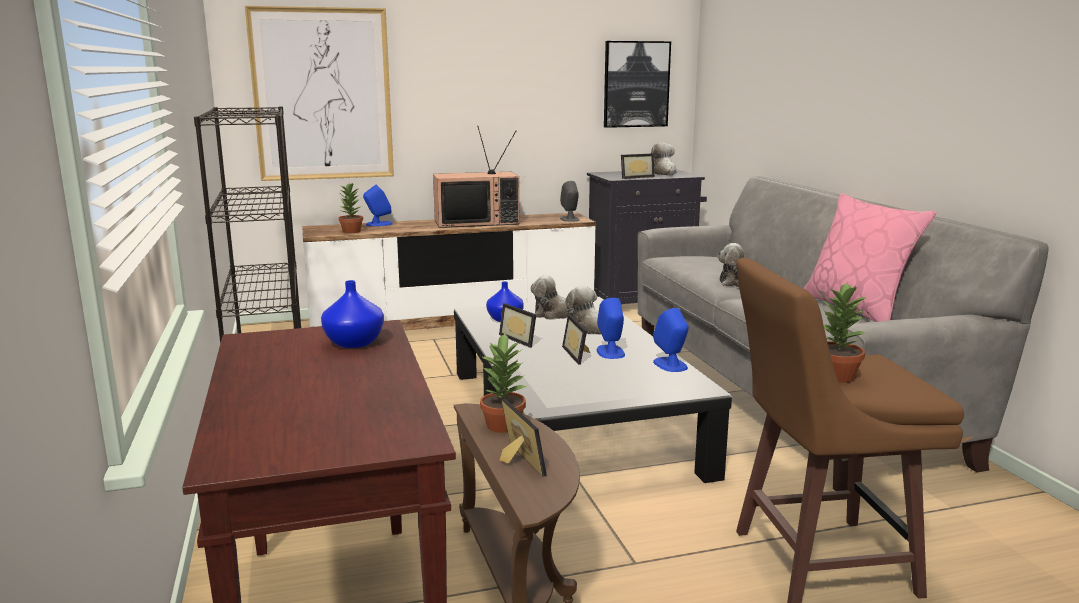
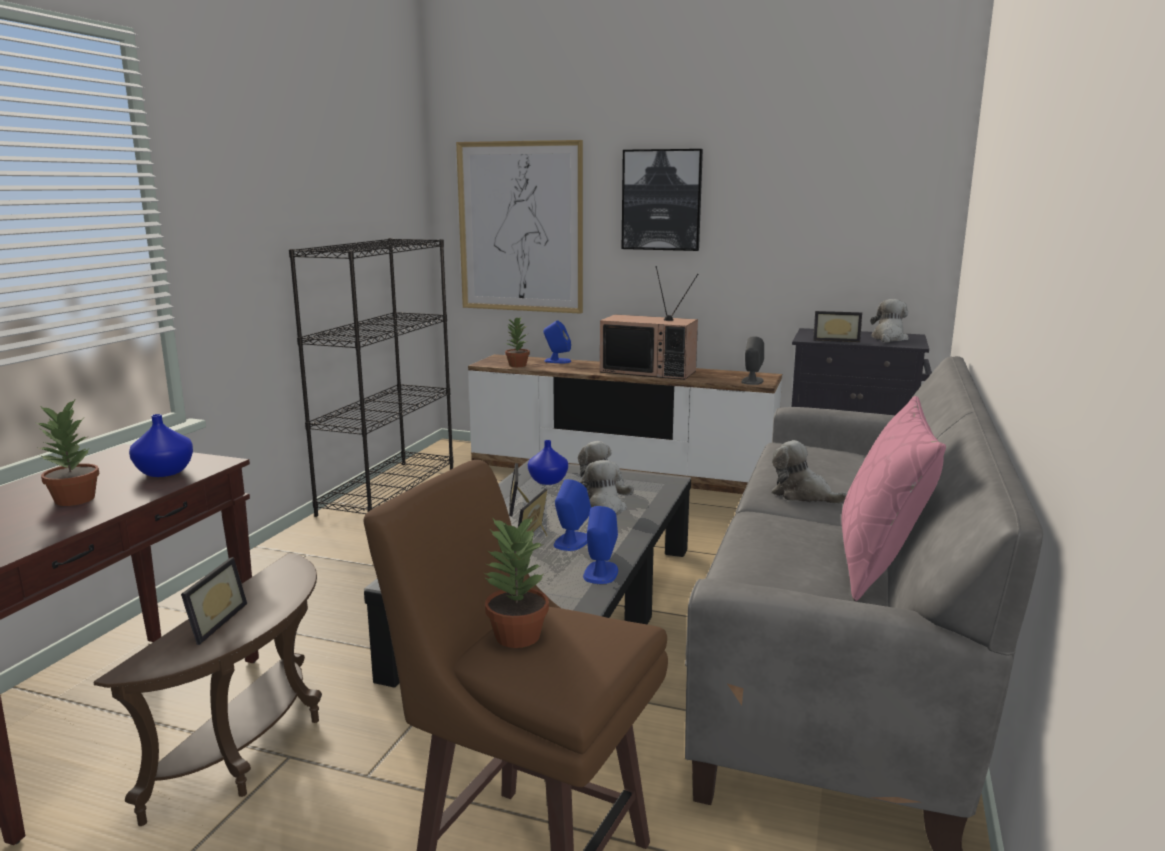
camera: 35 degrees right, 0 degrees up
(504, 425) = (276, 585): potted plant -> potted plant (76, 499)
(636, 84) = (874, 224): picture -> picture (661, 200)

